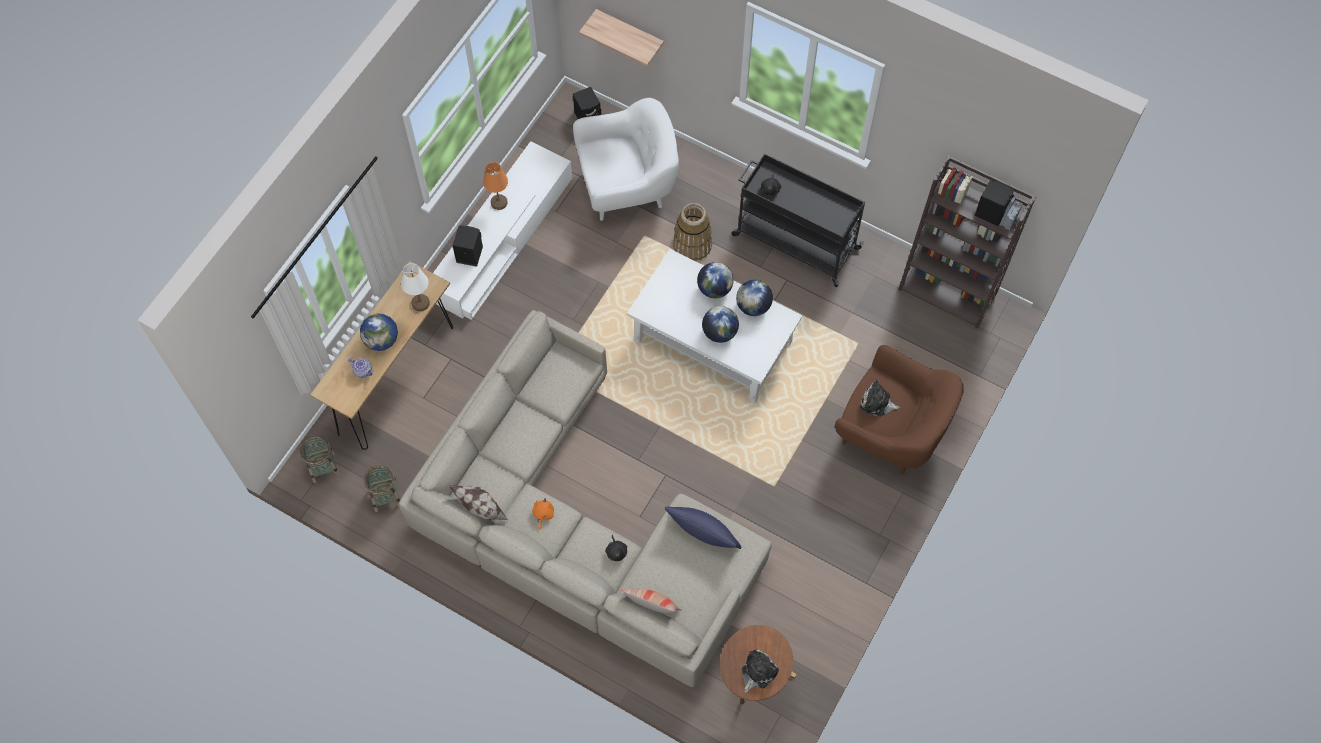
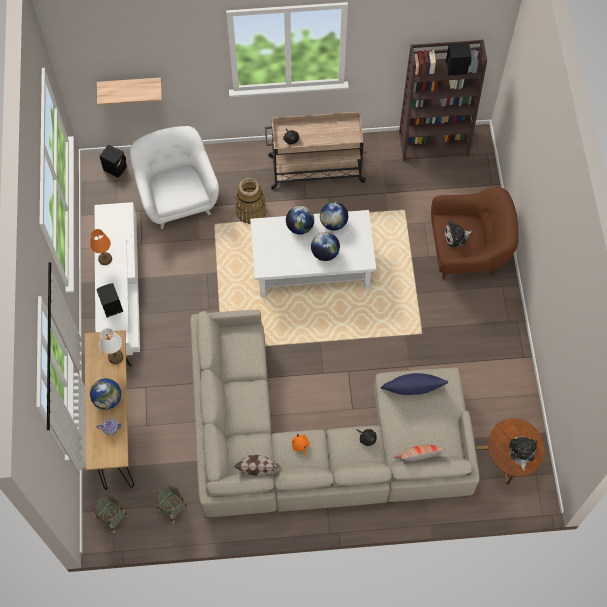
camera: 35 degrees left, 0 degrees up
(627, 186) = (178, 198): white armchair -> white armchair turned 60 degrees counterclockwise
(794, 241) = (315, 169): black cart -> beige cart

